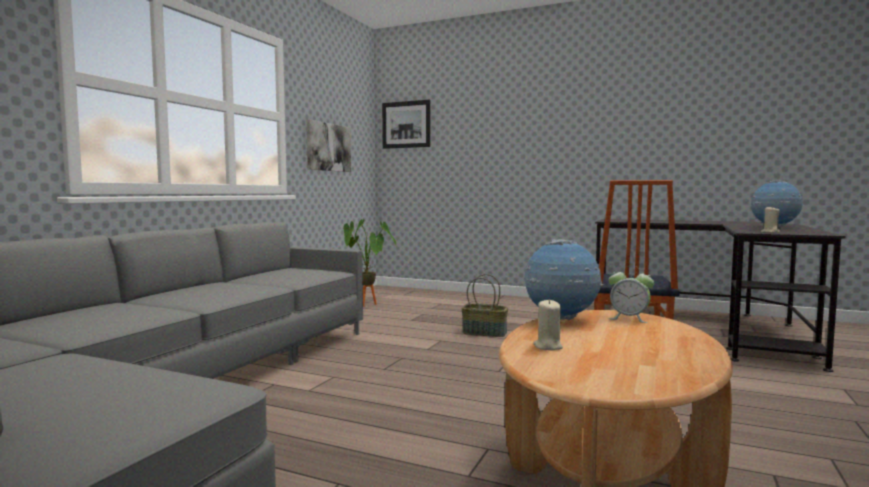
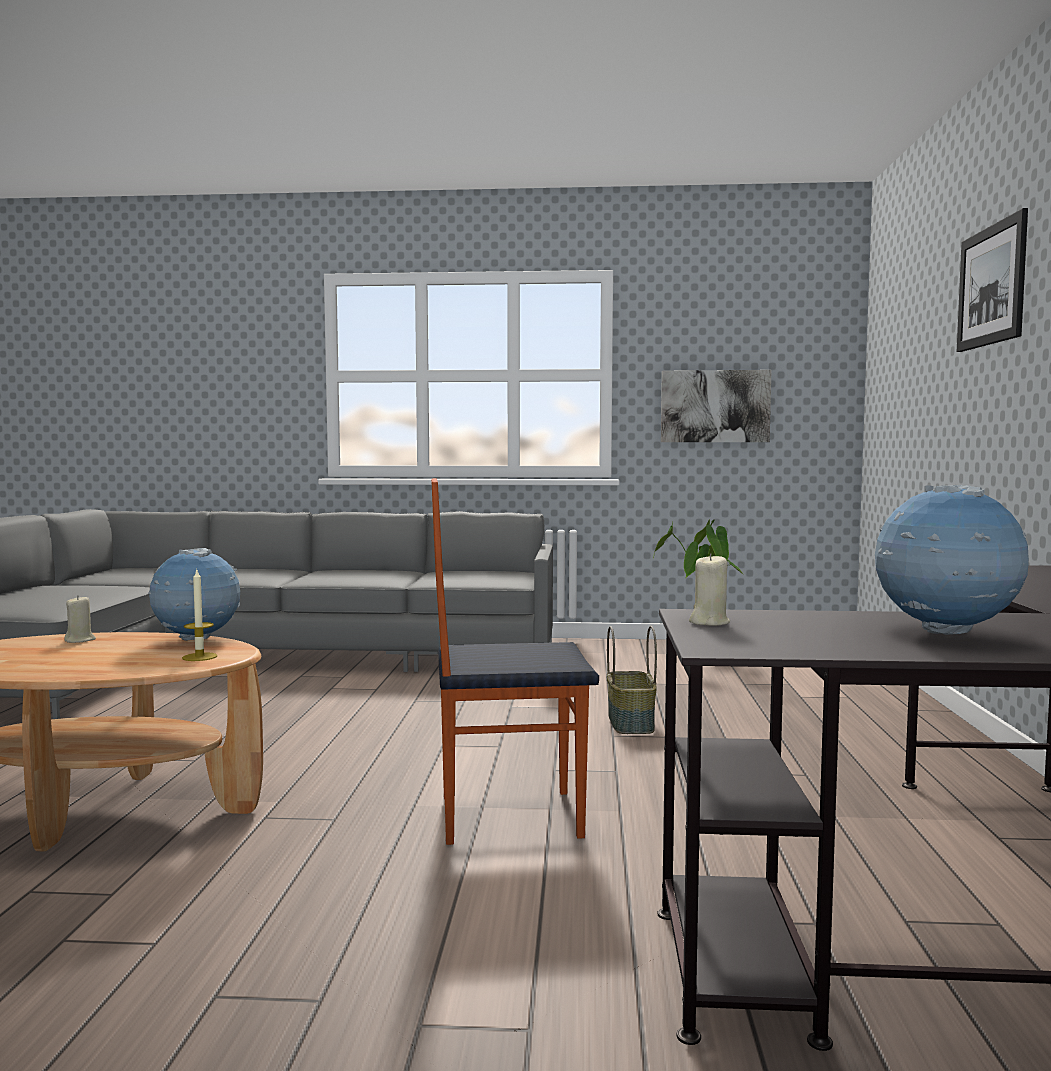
camera: 70 degrees right, 0 degrees up
(406, 124) = (884, 350): picture -> picture (991, 285)
(629, 319) = (199, 657): alarm clock -> candle

